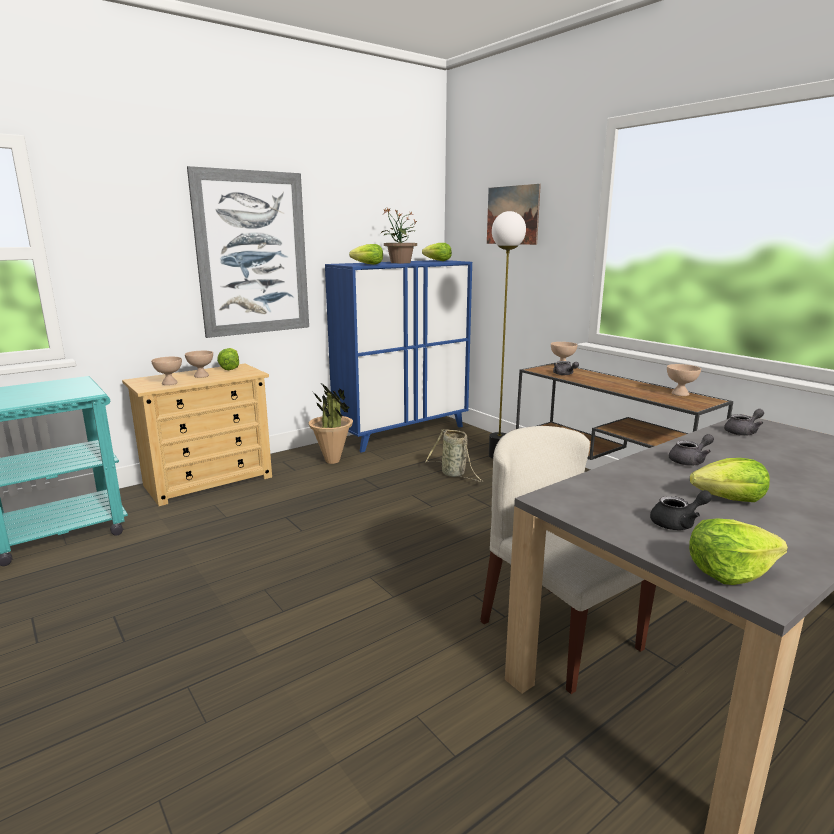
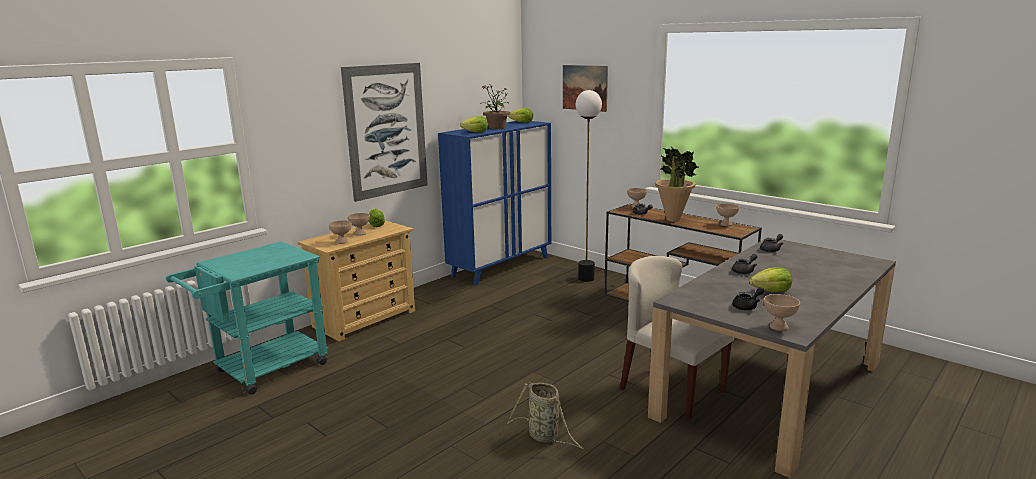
camera: 10 degrees left, 0 degrees up
(333, 461) = (456, 294): potted plant -> potted plant (673, 220)
(454, 474) = (559, 296): basket -> basket (545, 436)
(729, 571) = (778, 327): lettuce -> beige bowl

